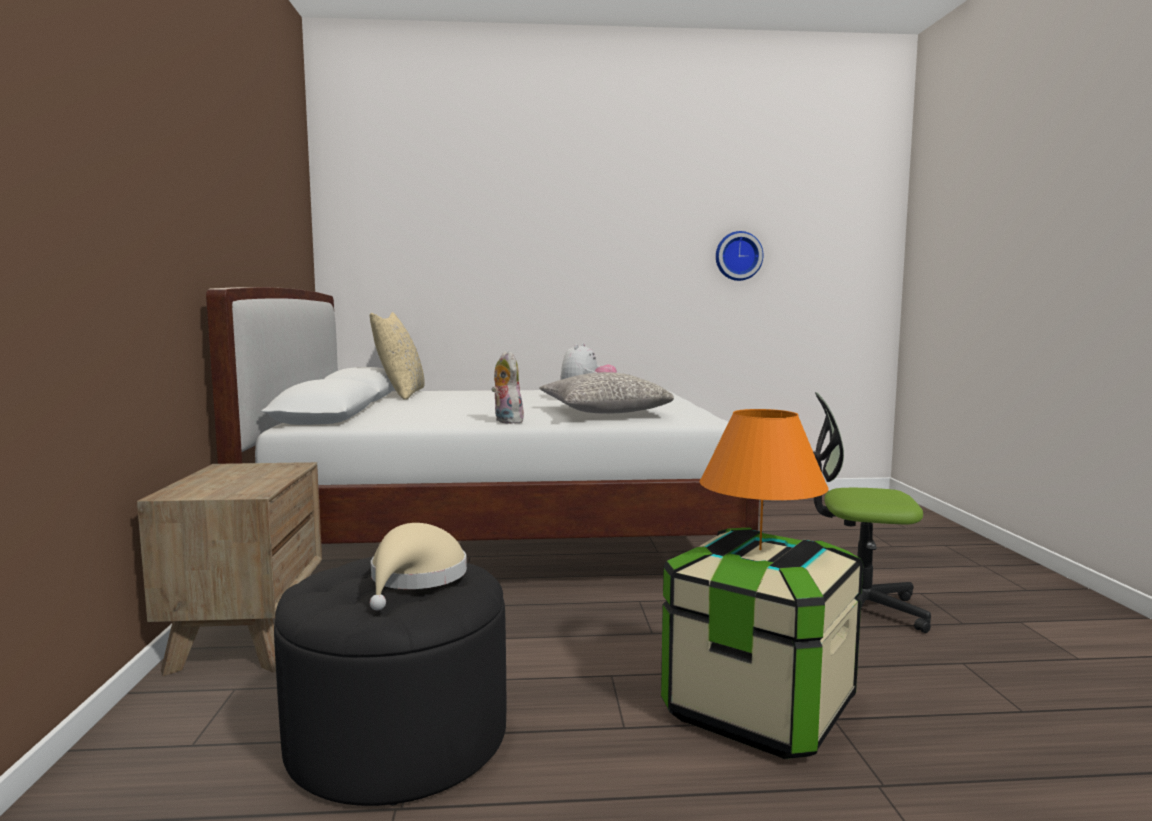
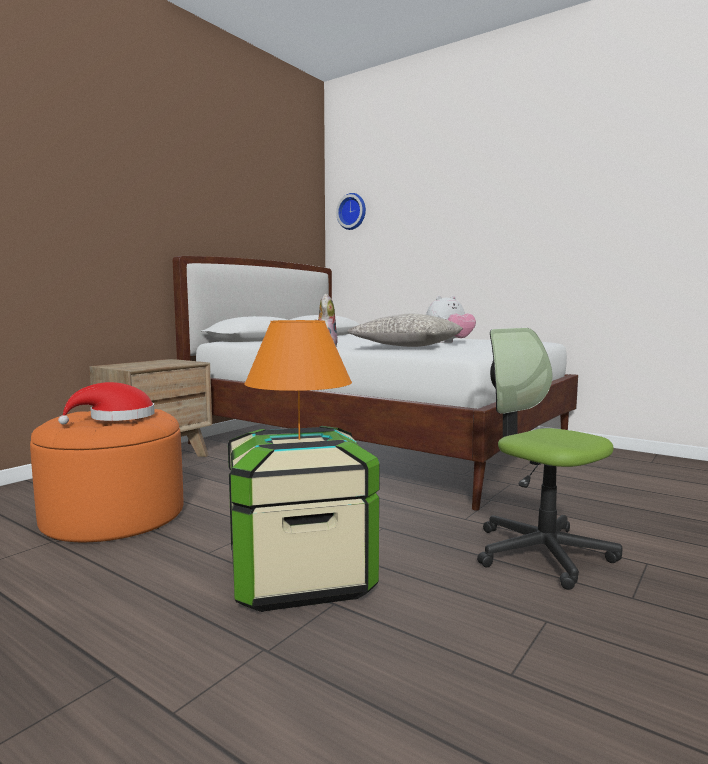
camera: 40 degrees right, 0 degrees up
(398, 738) = (114, 516): black ottoman -> orange ottoman
(401, 394) = (348, 335): beige pillow -> none
(415, 579) = (117, 418): beige hat -> red hat
(738, 256) = (651, 212): wall clock -> wall clock (352, 212)

